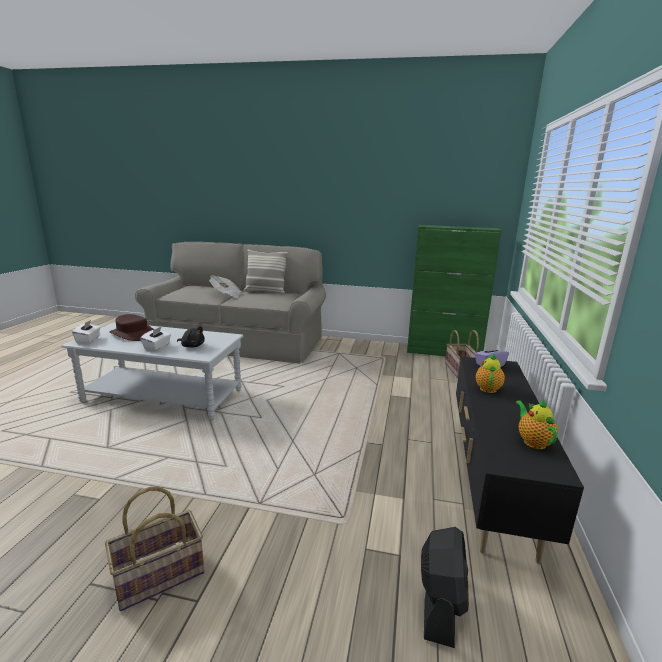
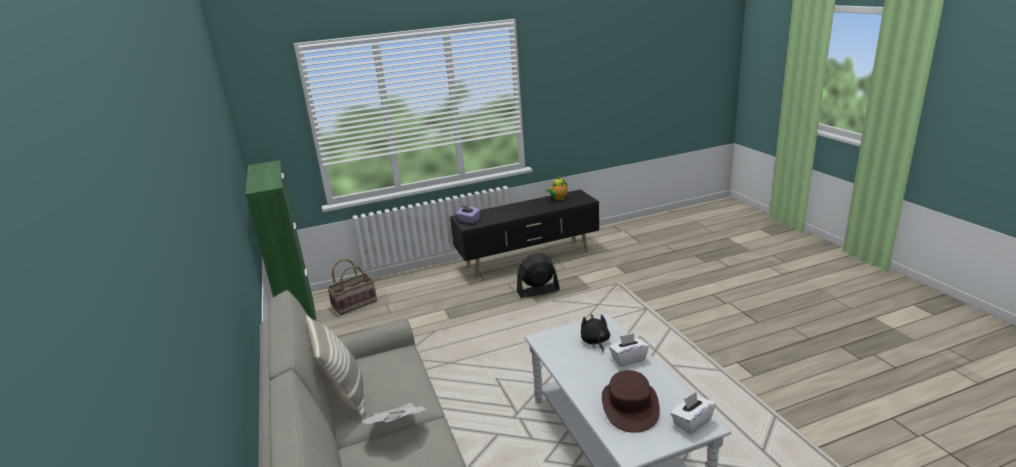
camera: 120 degrees left, 5 degrees up
(159, 577) = (723, 308): basket -> none
(440, 603) = (626, 253): black fan -> black fan (538, 291)
(488, 388) = (509, 214): teapot -> none

